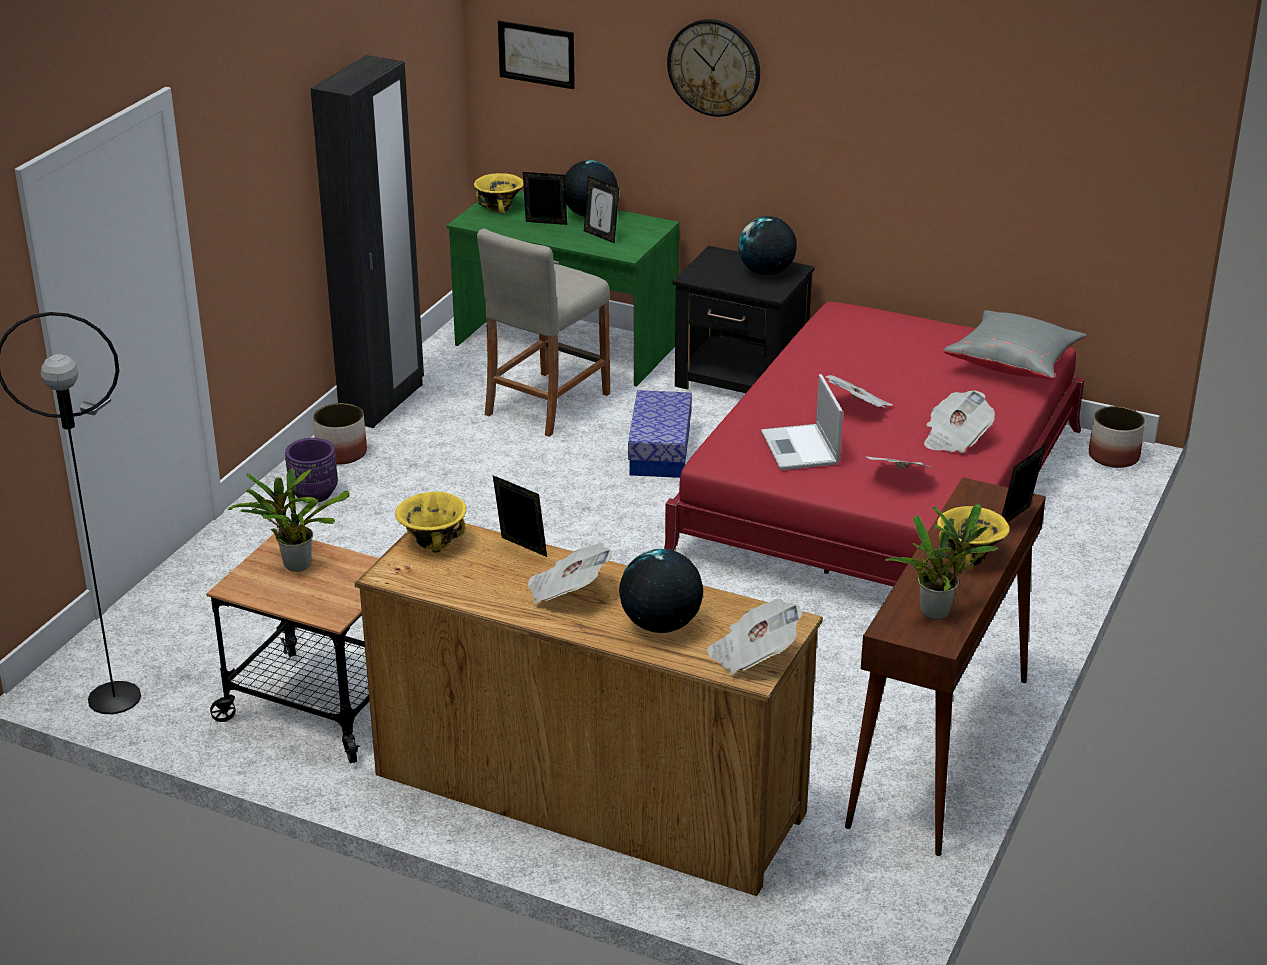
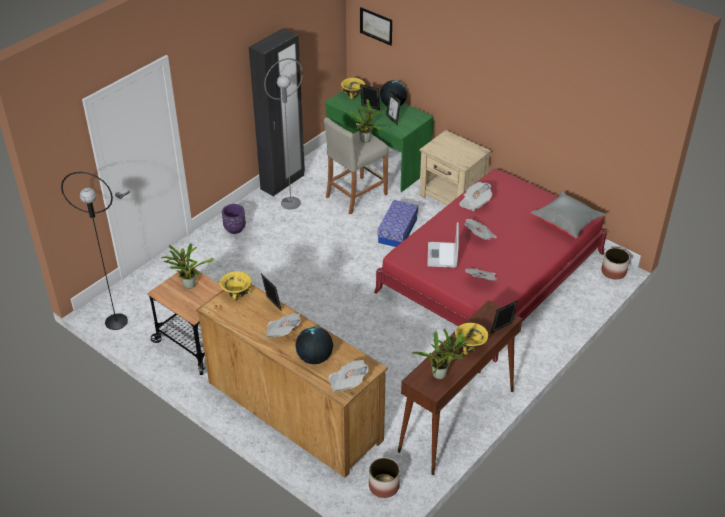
camera: 15 degrees right, 10 degrees up
(341, 453) = (254, 208): planter -> planter (384, 485)
(415, 434) = (290, 203): none -> grey floor lamp
(559, 275) = (365, 139): none -> potted plant
(714, 67) = (452, 50): wall clock -> none
(742, 380) = (452, 196): black nightstand -> beige nightstand
(766, 272) = (466, 150): globe -> none
(955, 439) = (518, 262): newspaper -> newspaper (474, 203)

